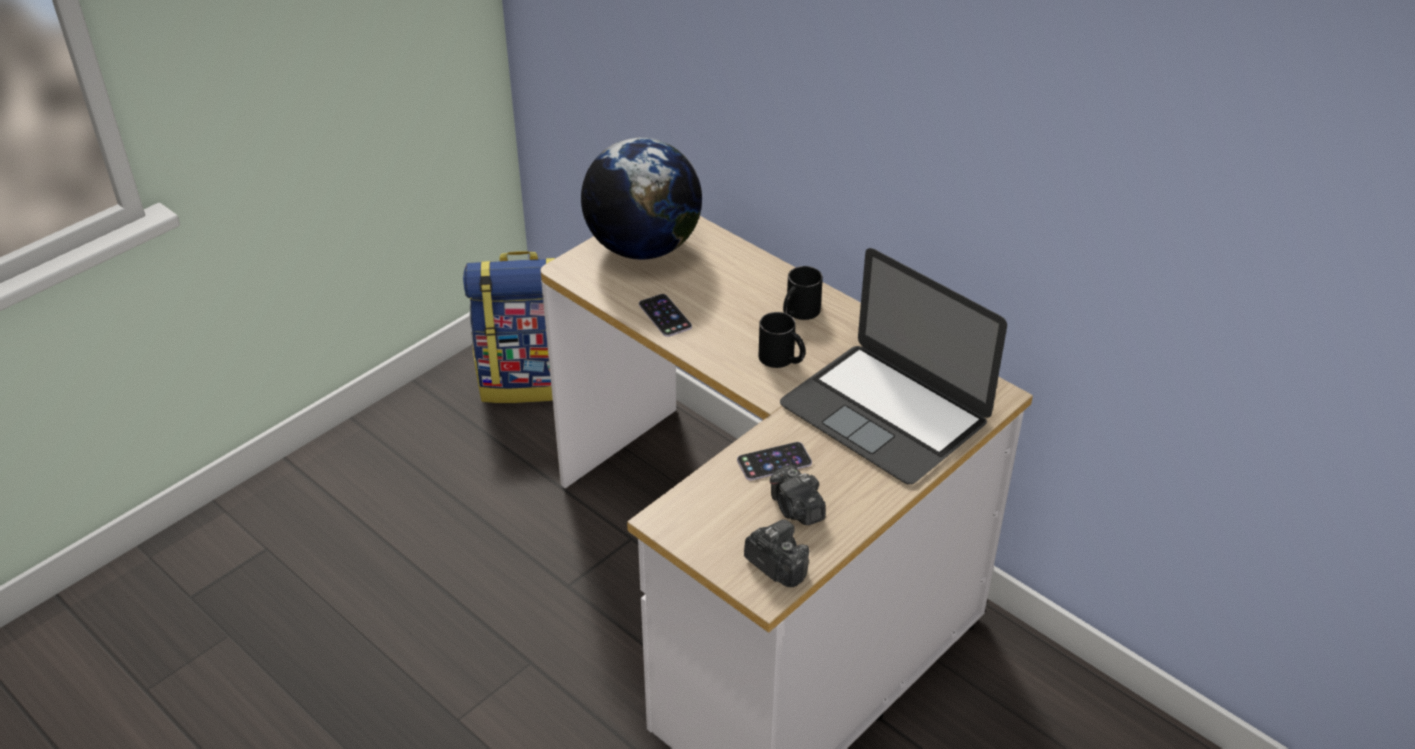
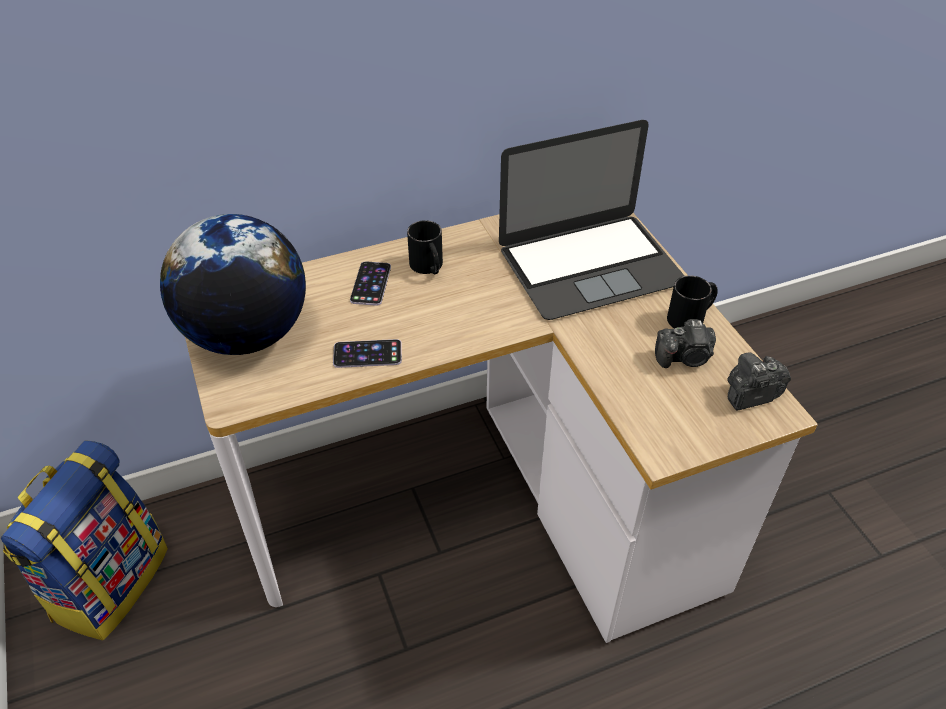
camera: 65 degrees left, 5 degrees up
(774, 461) = (618, 350): phone -> phone (371, 283)
(782, 359) = (485, 298): black mug -> black mug (691, 317)

